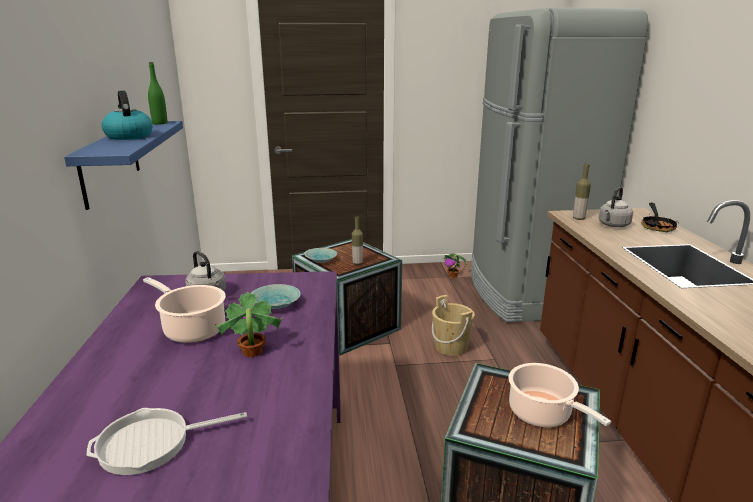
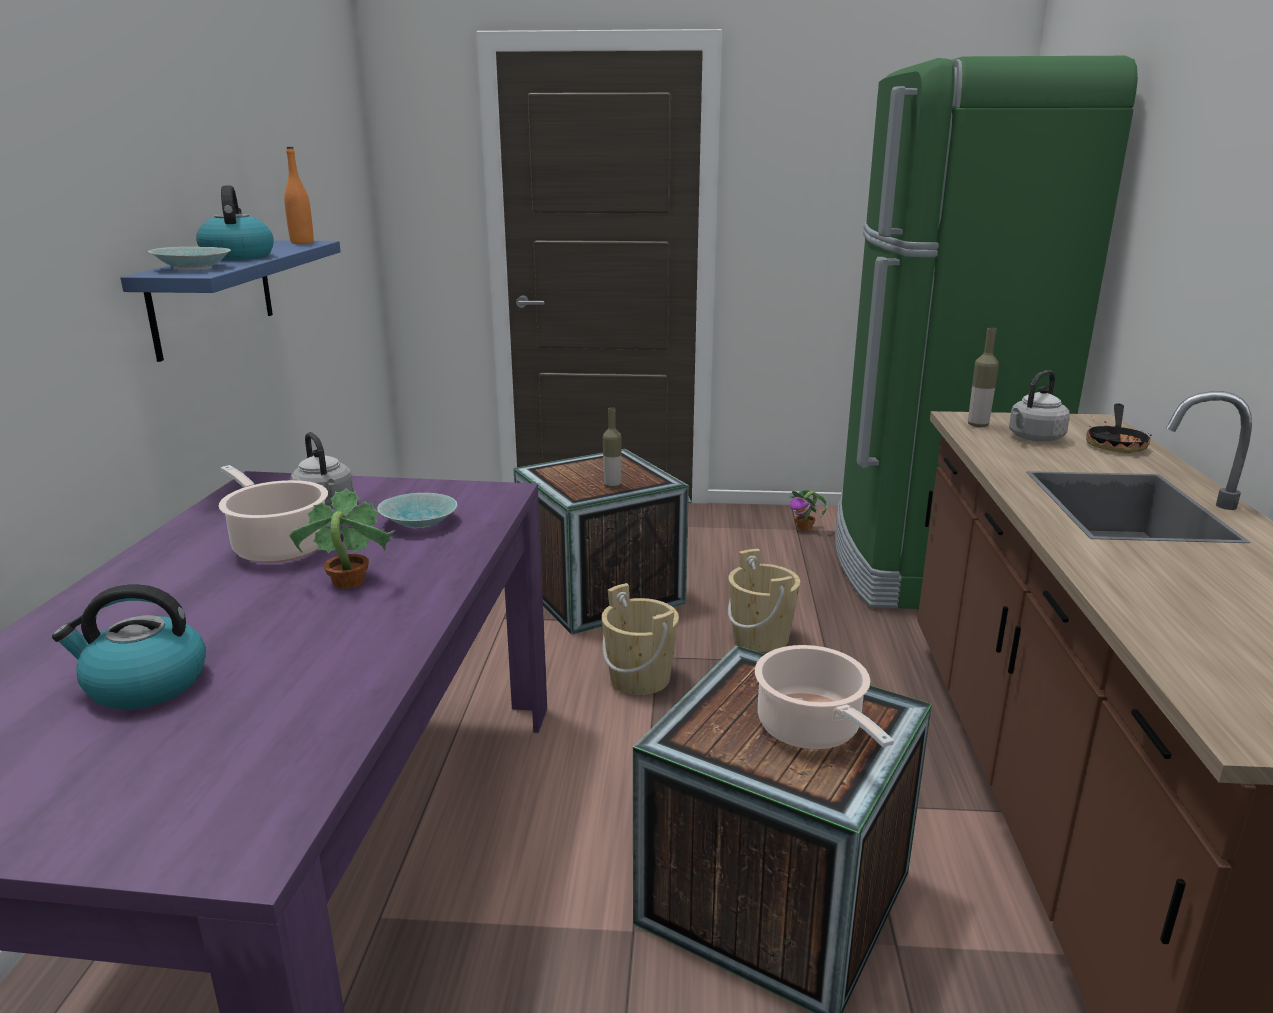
camera: 10 degrees right, 0 degrees up
(151, 444) = (144, 685): frying pan -> kettle
(160, 123) = (302, 243): green bottle -> orange bottle
(321, 260) = (556, 477): turquoise bowl -> turquoise bowl (194, 268)
(389, 380) = (640, 678): none -> beige bucket
(526, 293) = (924, 564): grey fridge -> green fridge

